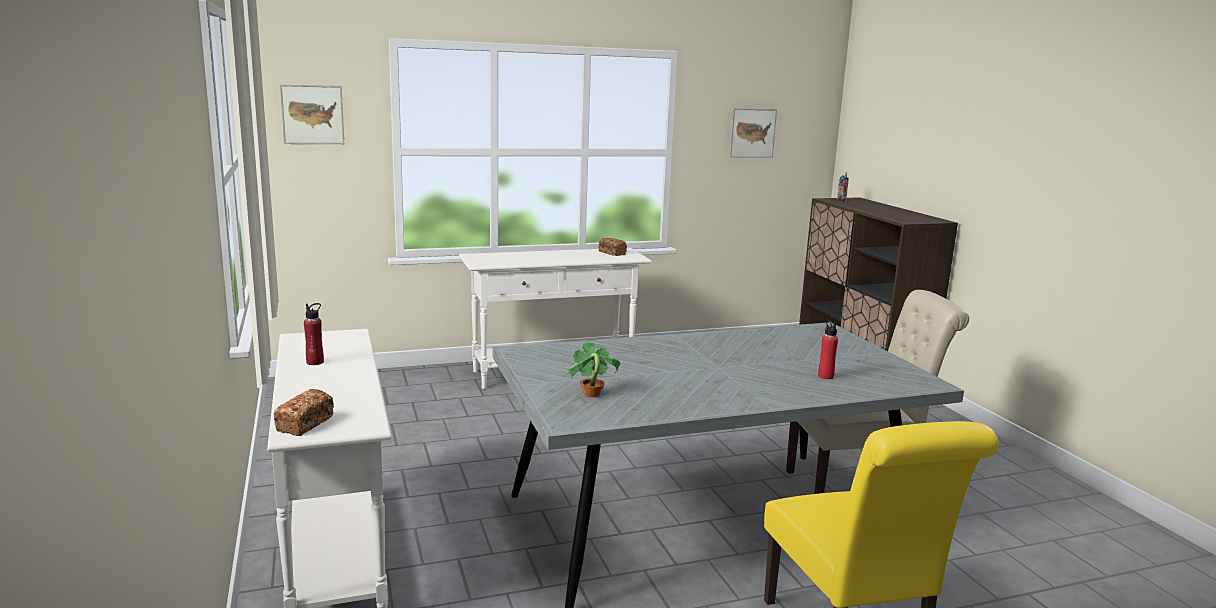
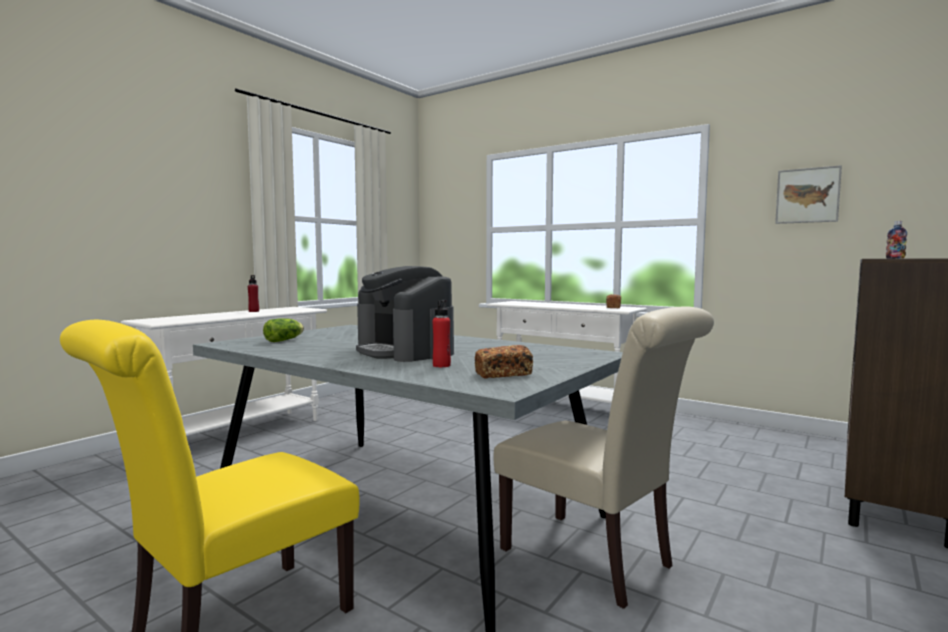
camera: 55 degrees right, 10 degrees down
(305, 424) = (154, 319): bread -> bread (503, 374)
(312, 114) = (447, 209): picture -> none
(591, 394) = (285, 340): potted plant -> lettuce
(741, 370) = (405, 351): none -> coffee machine

